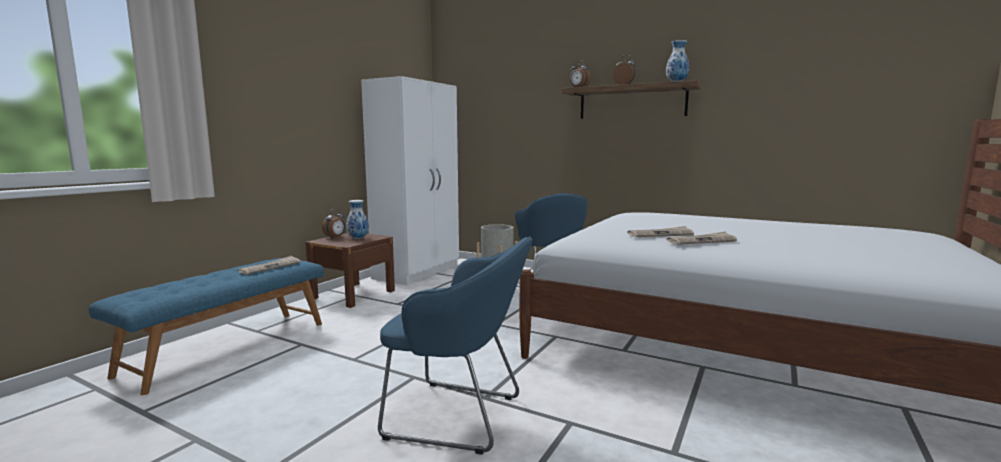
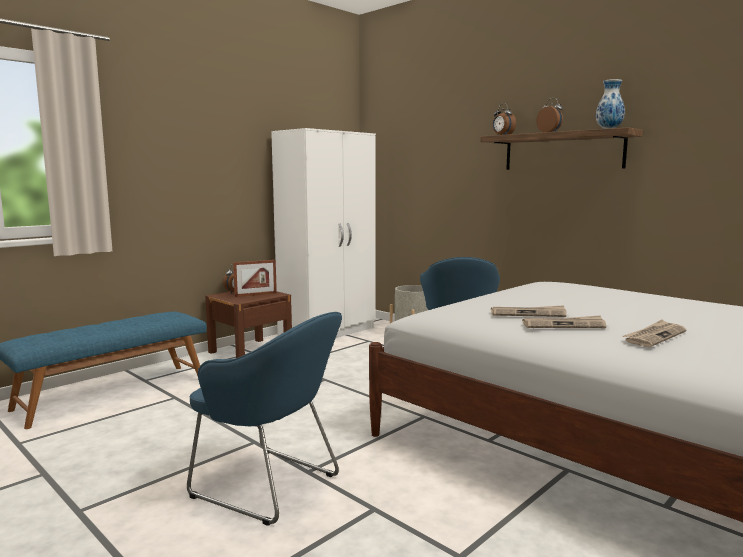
camera: 15 degrees right, 0 degrees up
(270, 267) = (154, 320): newspaper -> newspaper (654, 336)
(358, 238) = (255, 295): vase -> picture frame

